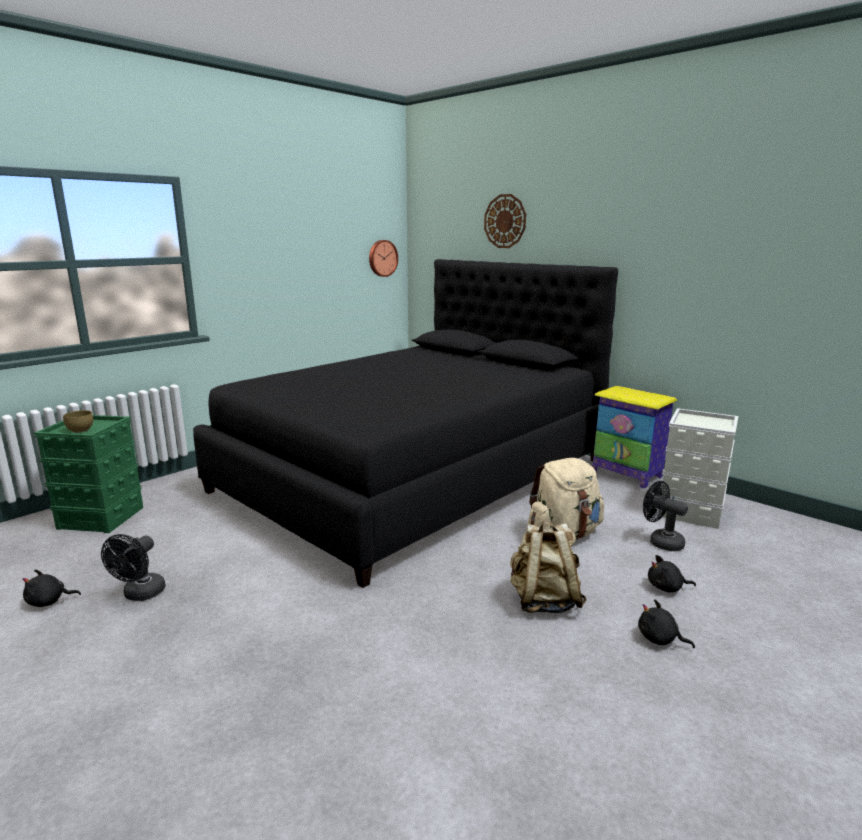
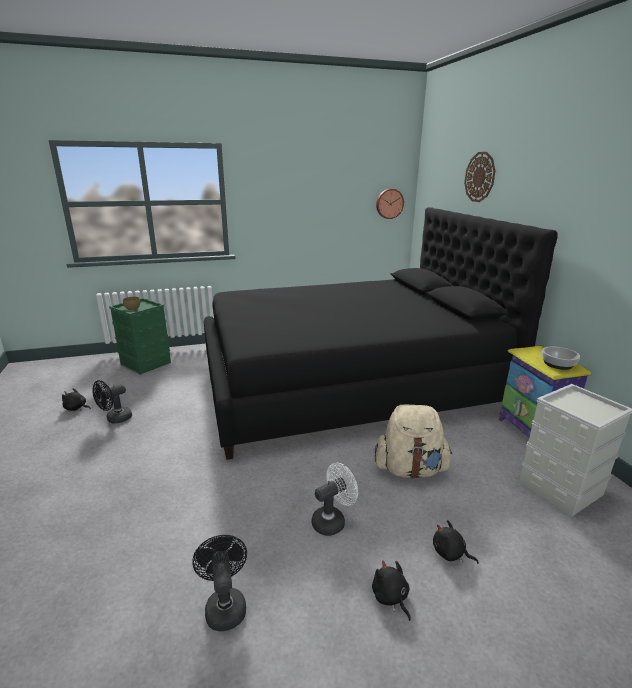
camera: 30 degrees right, 5 degrees up
(544, 601) = (332, 520): beige backpack -> white fan
(648, 396) = (558, 364): none -> bowl
(661, 541) = (494, 507): black fan -> black fan (224, 605)

